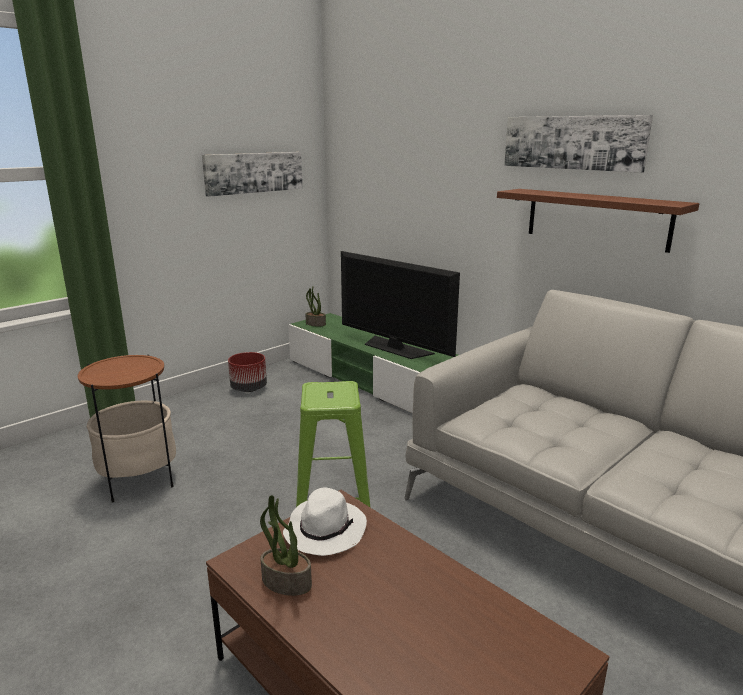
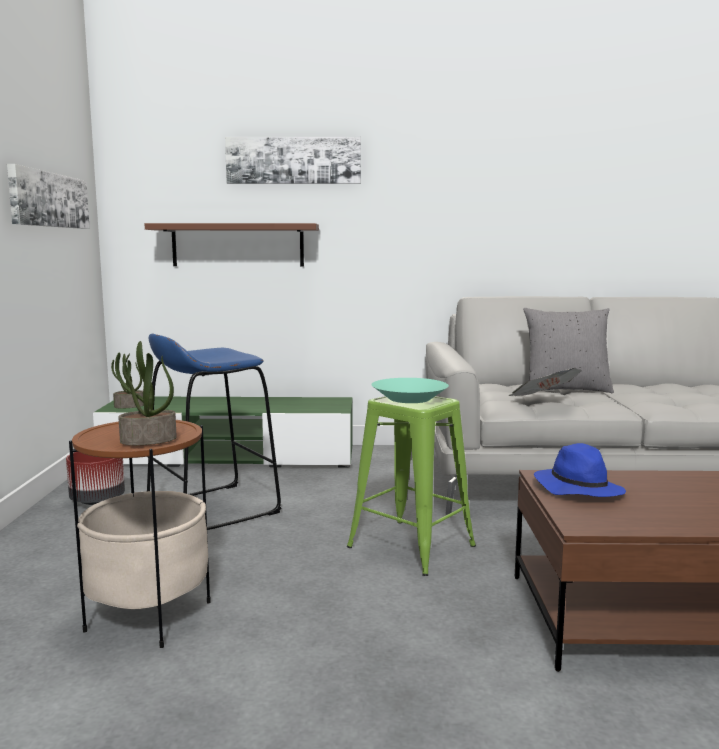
camera: 45 degrees left, 10 degrees down
(285, 582) = (639, 518): potted plant -> potted plant (148, 440)
(288, 420) = (212, 508): none -> blue stool
(325, 530) = (577, 489): white hat -> blue hat
(330, 391) = (409, 398): none -> turquoise bowl
(395, 348) = (269, 404): television -> none
(511, 429) = (543, 401): none -> newspaper
(573, 142) = (443, 168): picture -> picture (293, 160)
(588, 422) = (565, 390): none -> grey pillow
(596, 218) = (472, 234): brown shelf -> brown shelf (238, 245)

